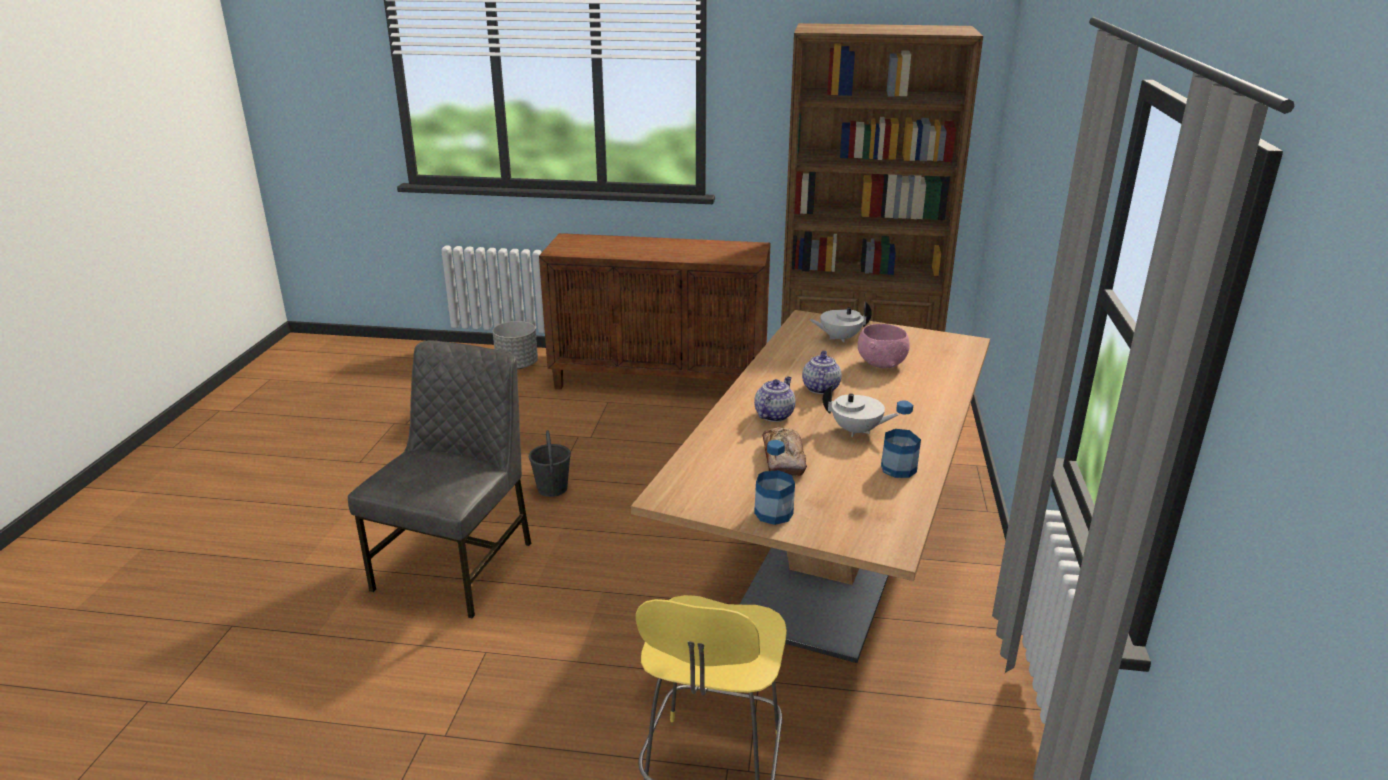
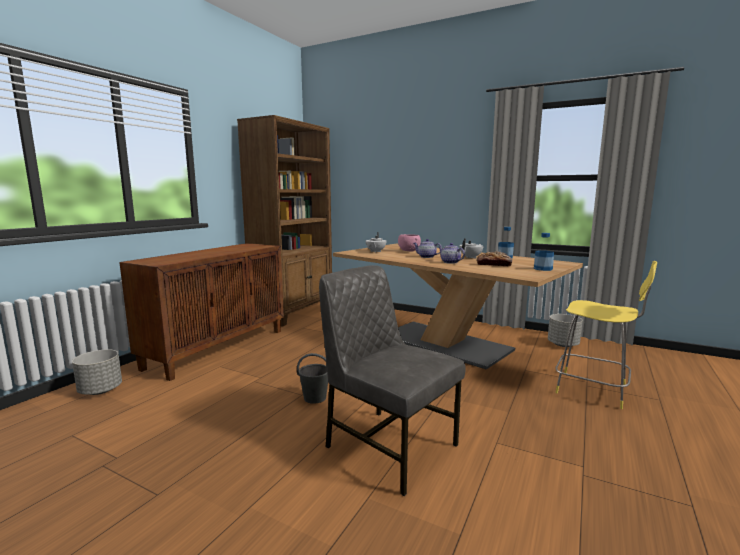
camera: 70 degrees left, 15 degrees down
(964, 747) = (562, 344): none -> grey planter

